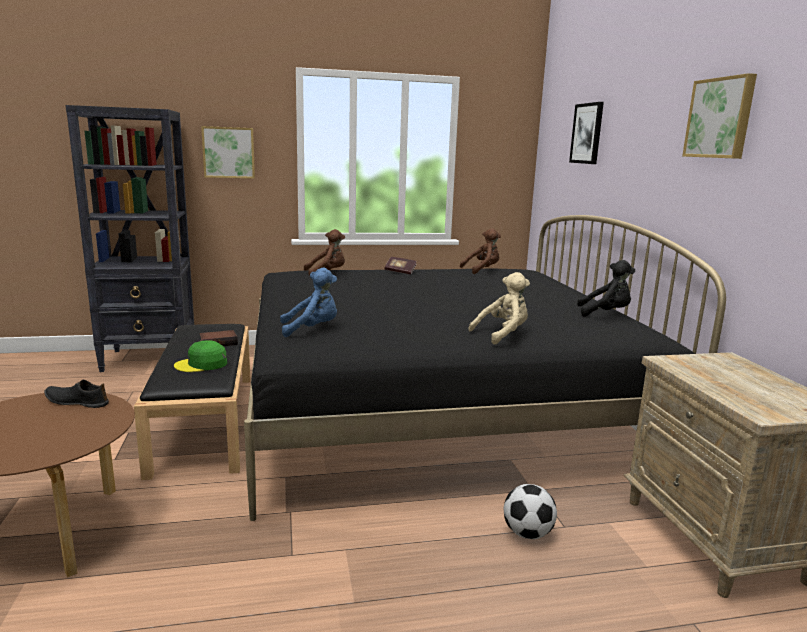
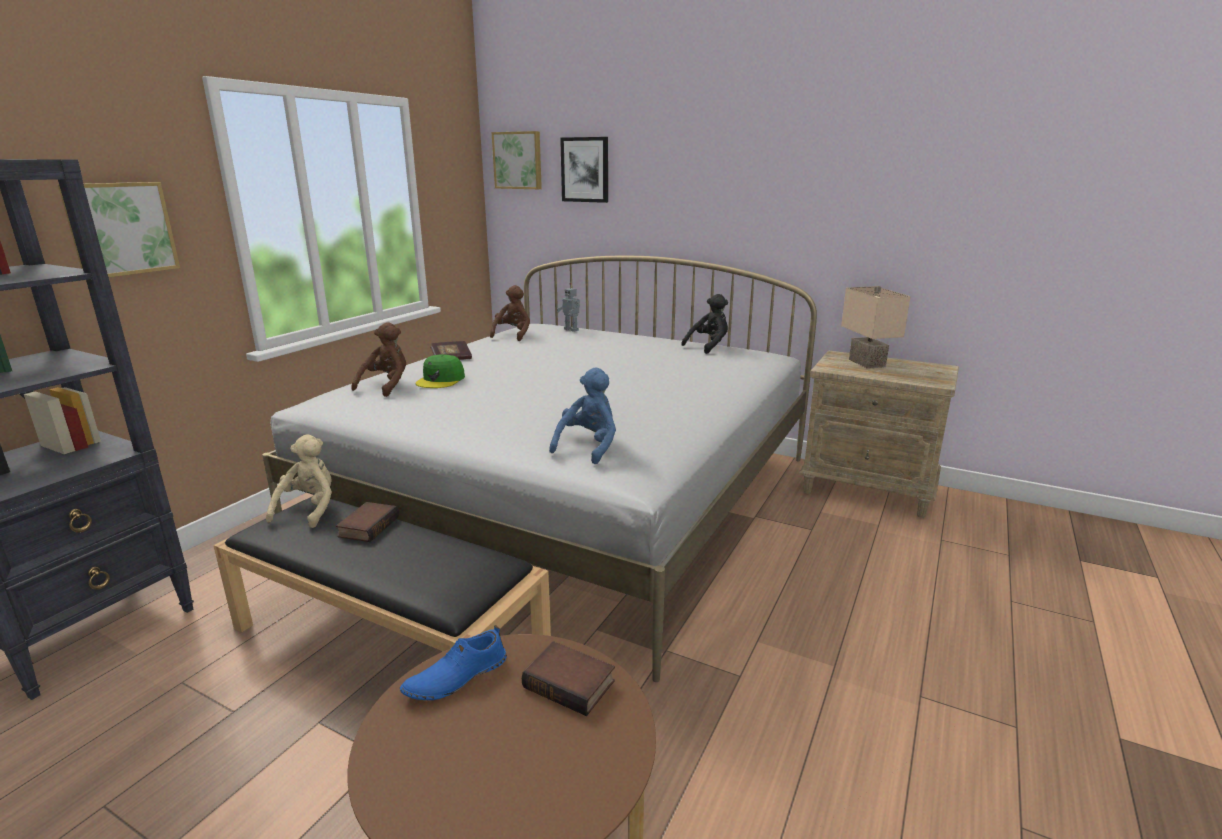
camera: 50 degrees left, 5 degrees up
(76, 401) = (456, 677): black shoe -> blue shoe
(88, 429) = (571, 683): none -> book
(202, 364) = (428, 557): green cap -> green cap (441, 380)
(435, 407) = (572, 496): black bed -> white bed
(502, 334) = (712, 388): beige plush toy -> beige plush toy (309, 509)
(527, 534) = (808, 547): football -> none
(536, 277) = (572, 329): none -> toy robot
(720, 118) = (782, 160): picture -> picture (518, 160)
(732, 372) = (864, 363): none -> beige table lamp

